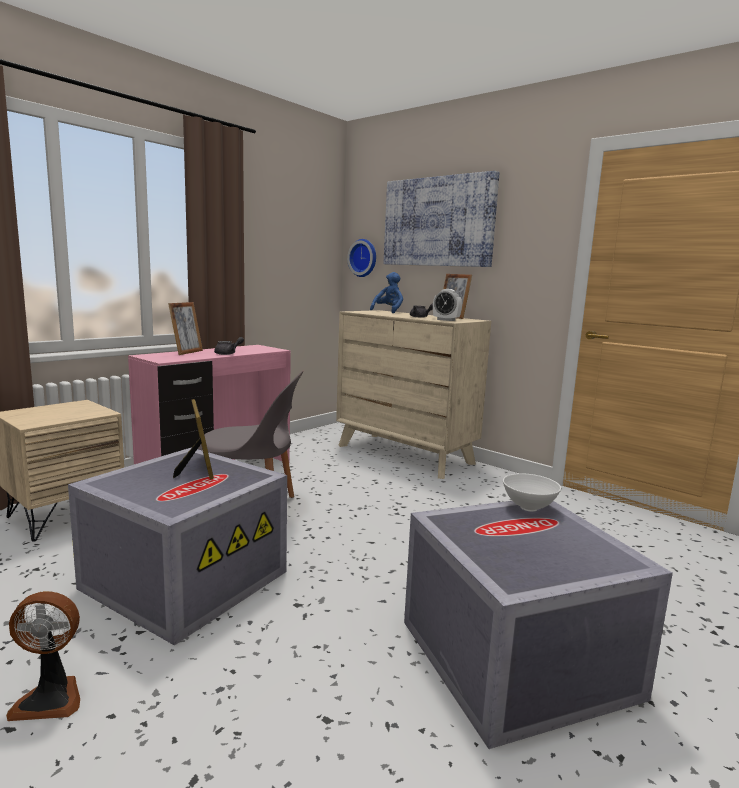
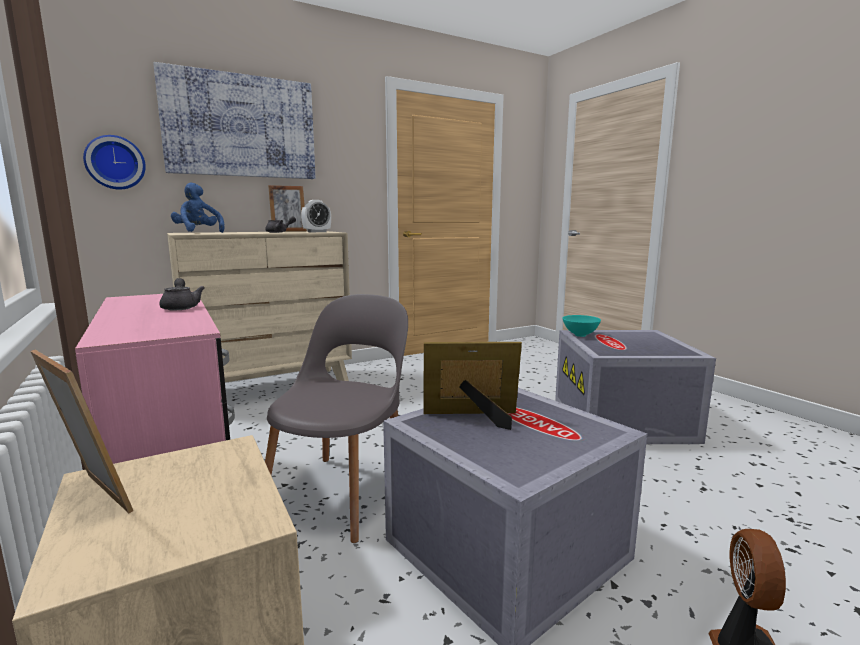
camera: 70 degrees left, 0 degrees up
(187, 352) = (123, 321): picture frame -> picture frame (92, 498)
(528, 508) = (580, 335): white bowl -> turquoise bowl

